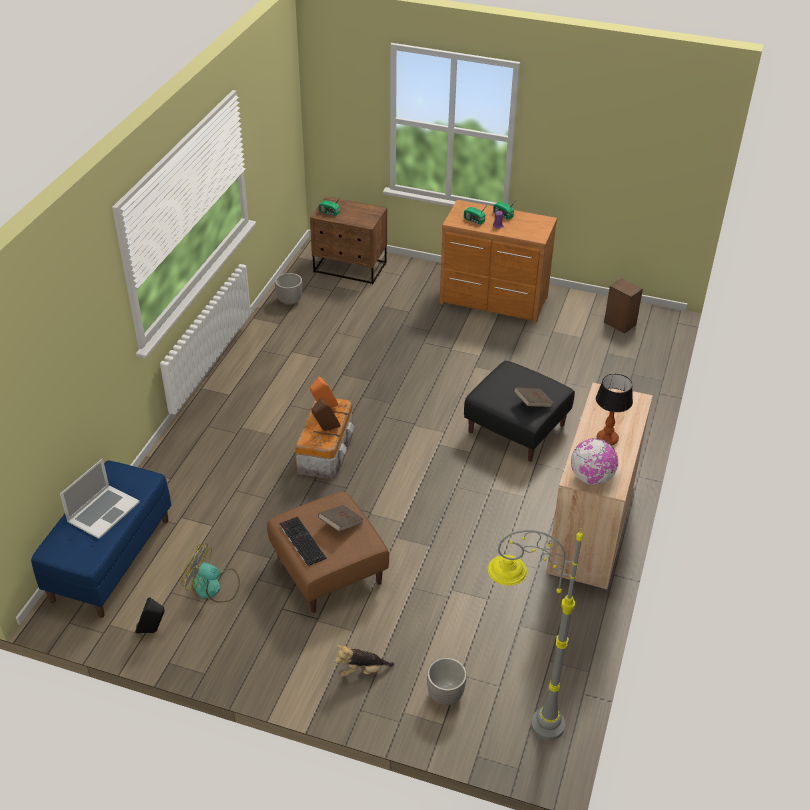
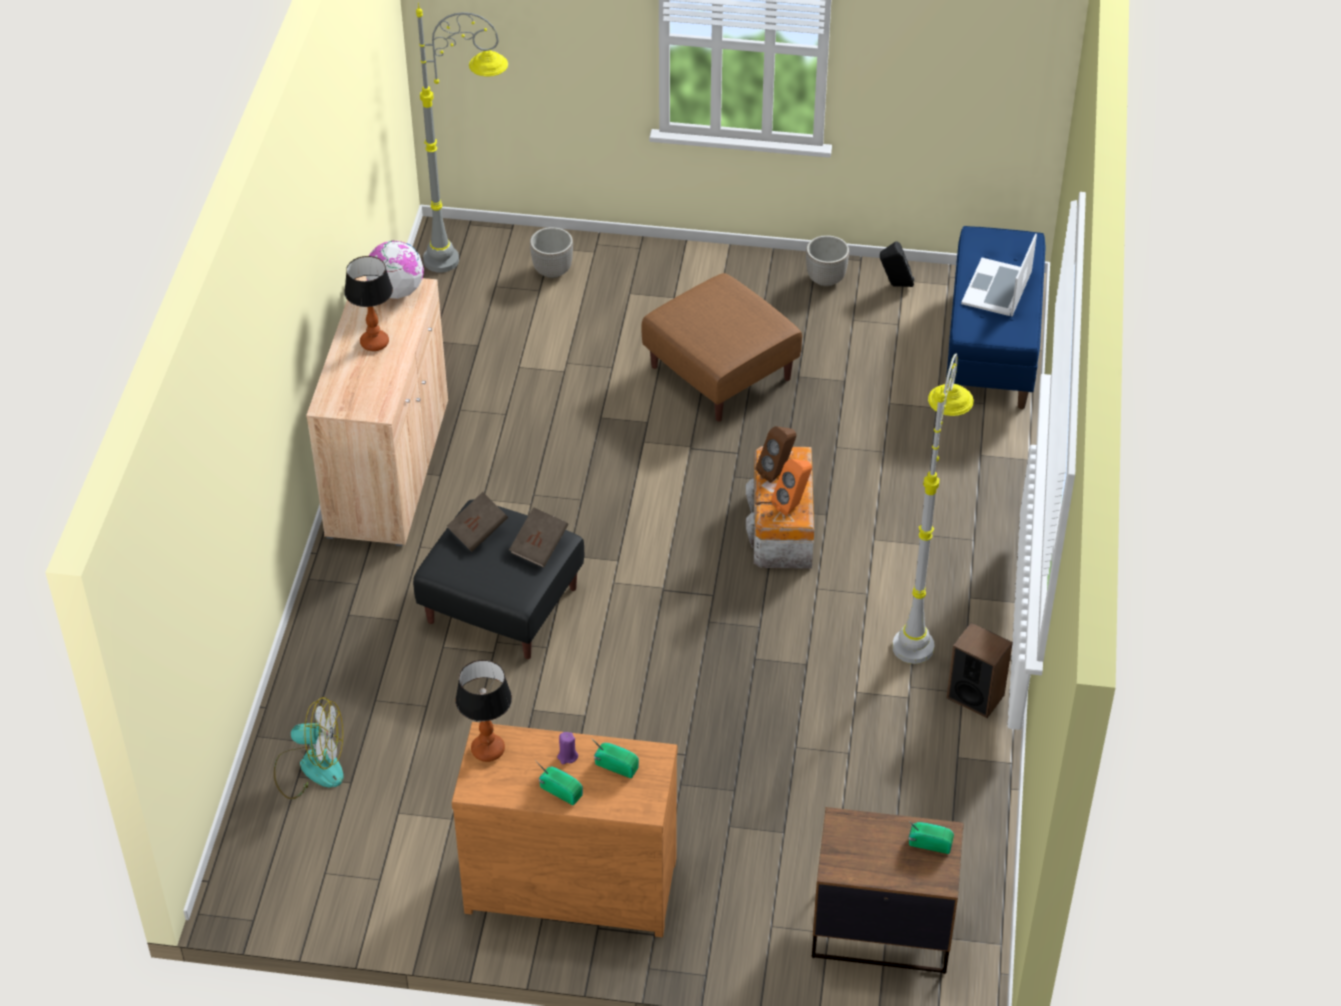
camera: 170 degrees right, 5 degrees up
(213, 587) = (851, 335): fan -> fan (310, 768)
(265, 386) = (920, 621): none -> grey floor lamp
(289, 301) = (964, 815): planter -> planter (826, 279)
(301, 541) = (748, 304): keyboard -> none
(341, 524) = (707, 329): brown book -> brown book (539, 547)
(362, 671) = (647, 280): plush toy -> none
(538, 232) = (487, 750): none -> table lamp
(619, 324) = (322, 859): speaker -> speaker (975, 696)

